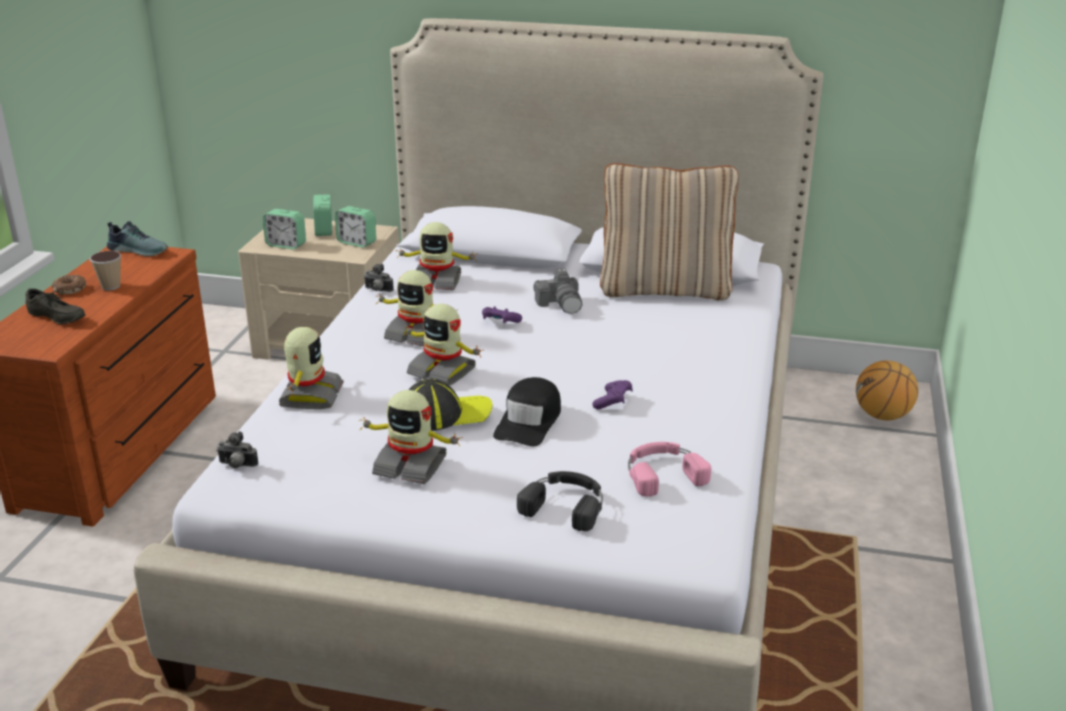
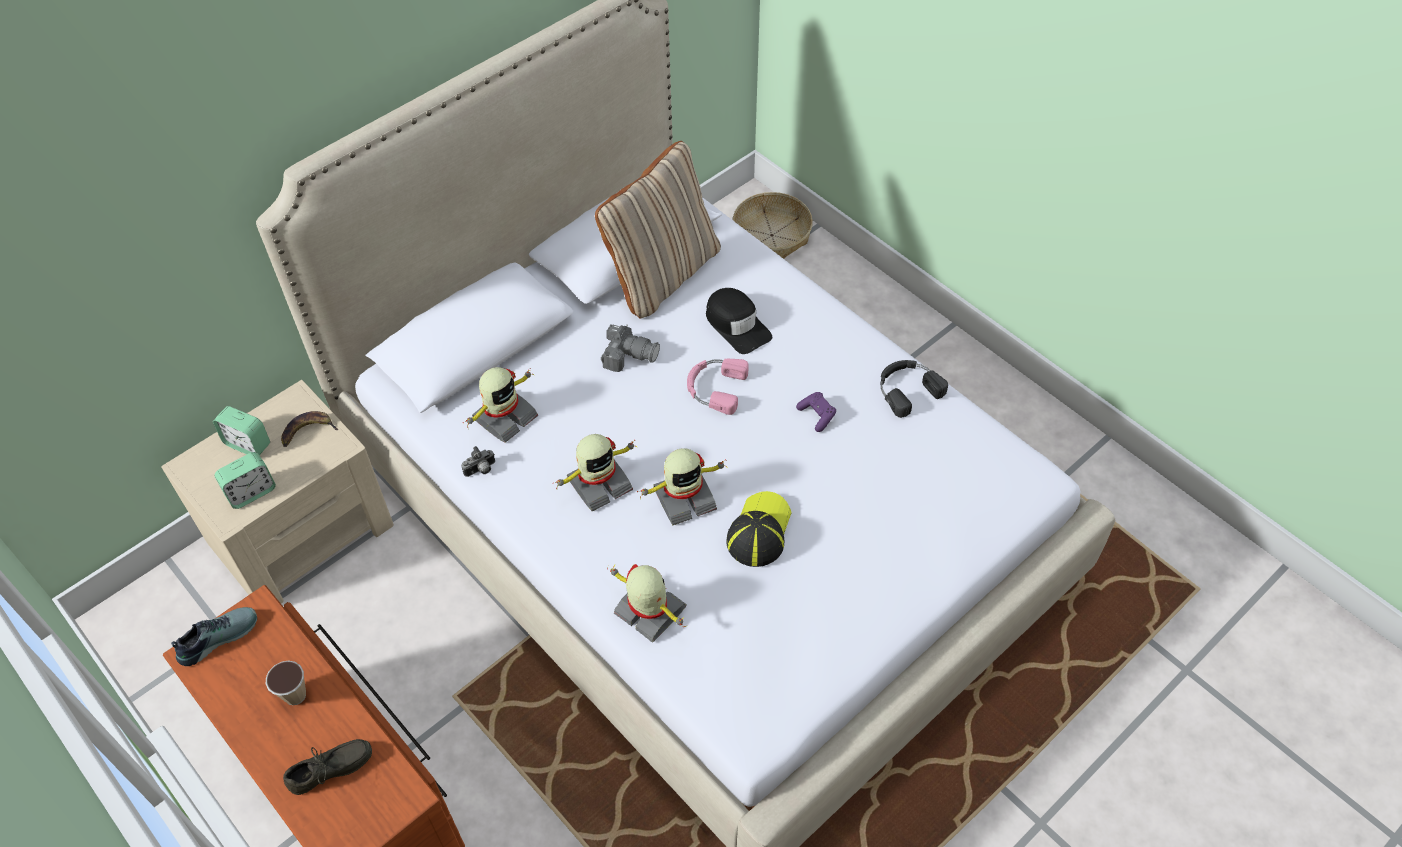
camera: 55 degrees left, 25 degrees up
(71, 289) = (266, 736): donut -> none
(237, 466) = (731, 714): camera -> none
(357, 242) = (308, 430): alarm clock -> banana
(411, 465) = (817, 591): toy robot -> none
(500, 323) = (627, 415): purple game controller -> none
(529, 421) = (806, 482): black cap -> black cap (737, 325)
(565, 505) = (935, 523): black headphones -> black headphones (907, 389)
(662, 473) = (933, 444): pink headphones -> pink headphones (715, 388)
(882, 416) = (772, 235): basketball -> basket

